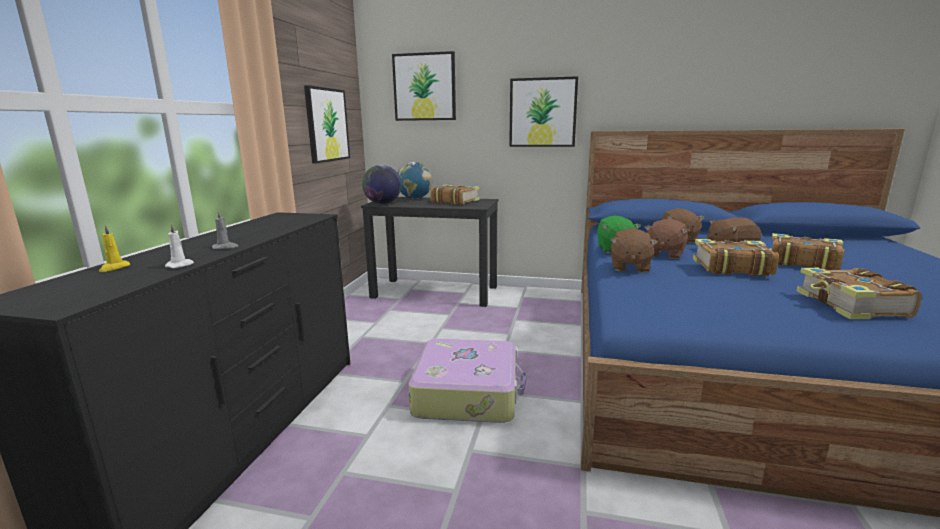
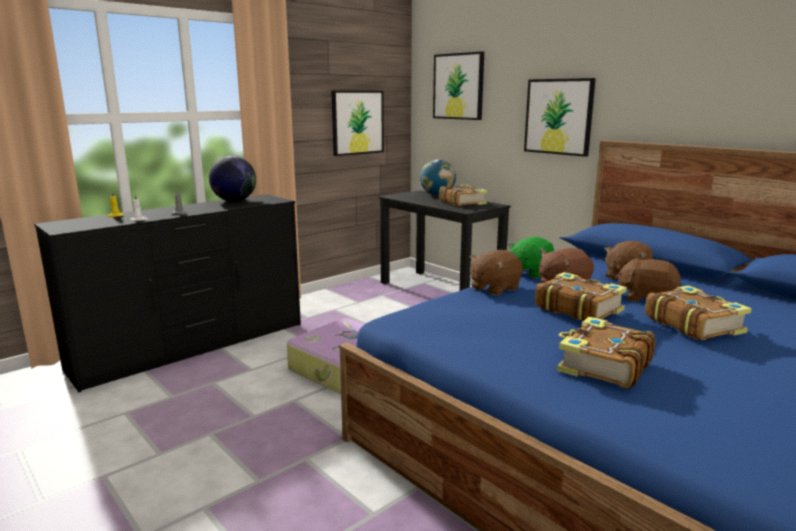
camera: 35 degrees right, 0 degrees up
(383, 203) = (399, 197): globe -> globe (234, 201)

